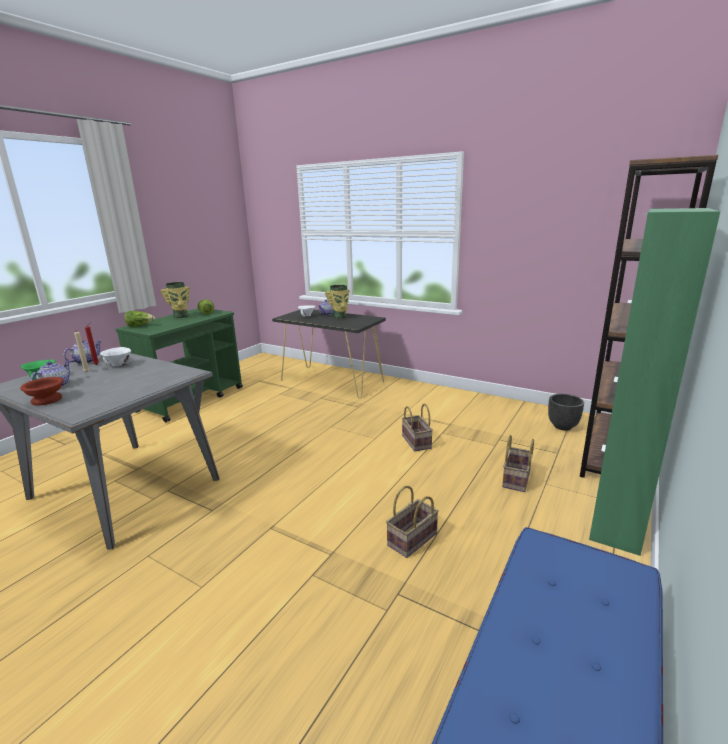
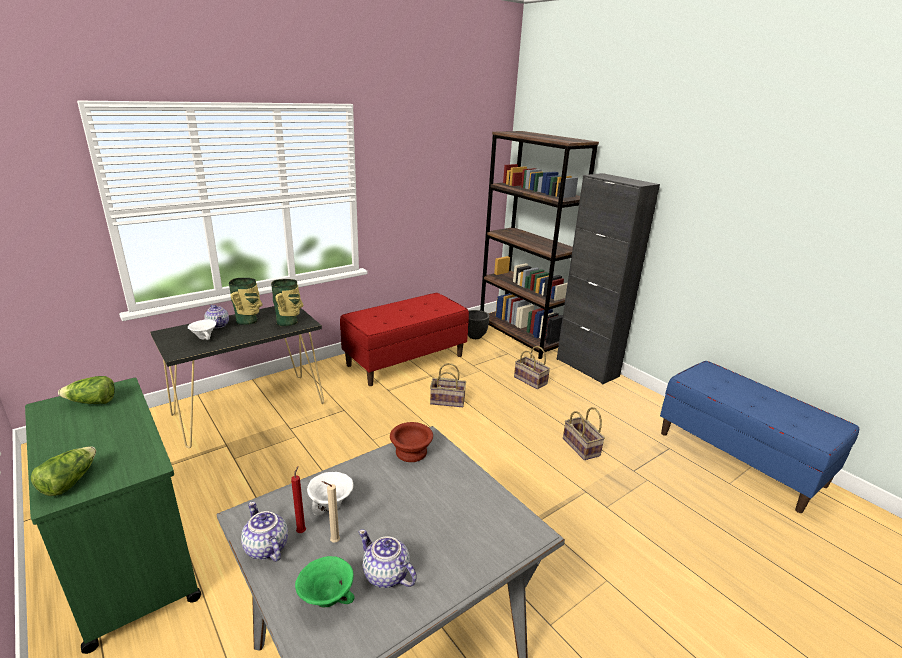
camera: 70 degrees left, 5 degrees up
(47, 399) = (450, 576): brown bowl -> brown bowl (410, 452)
(181, 316) = (70, 429): vase -> vase (288, 322)
(460, 408) = (405, 360): none -> red bench
(617, 518) = (587, 367): green cabinet -> black cabinet

